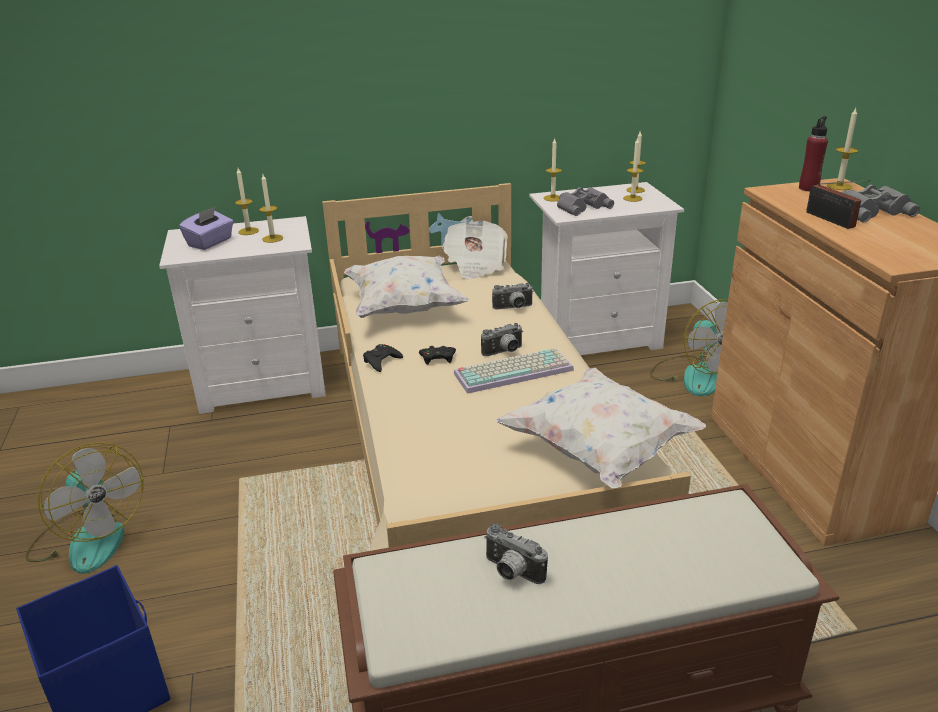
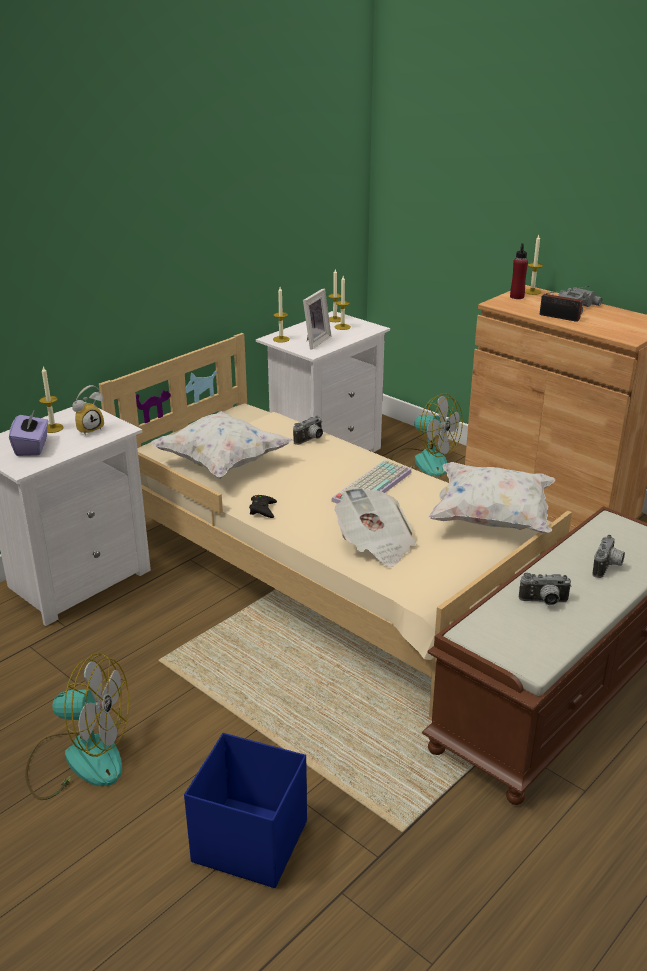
camera: 35 degrees left, 0 degrees up
(272, 238) = (89, 429): candle -> alarm clock
(438, 358) = (304, 494): black game controller -> none
(475, 265) = (233, 413): newspaper -> newspaper (375, 544)
(504, 352) = (347, 474): camera -> camera (608, 568)
(582, 206) = (314, 341): grey binoculars -> picture frame

